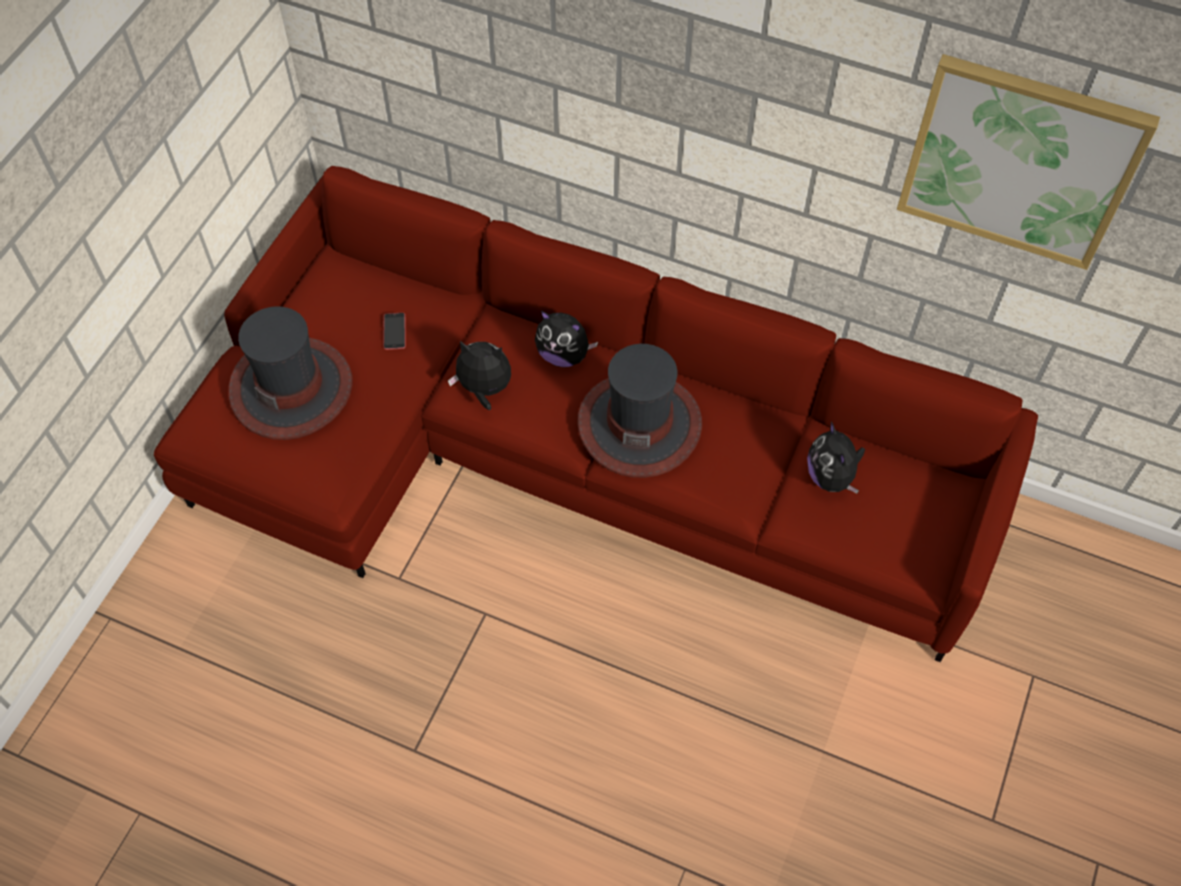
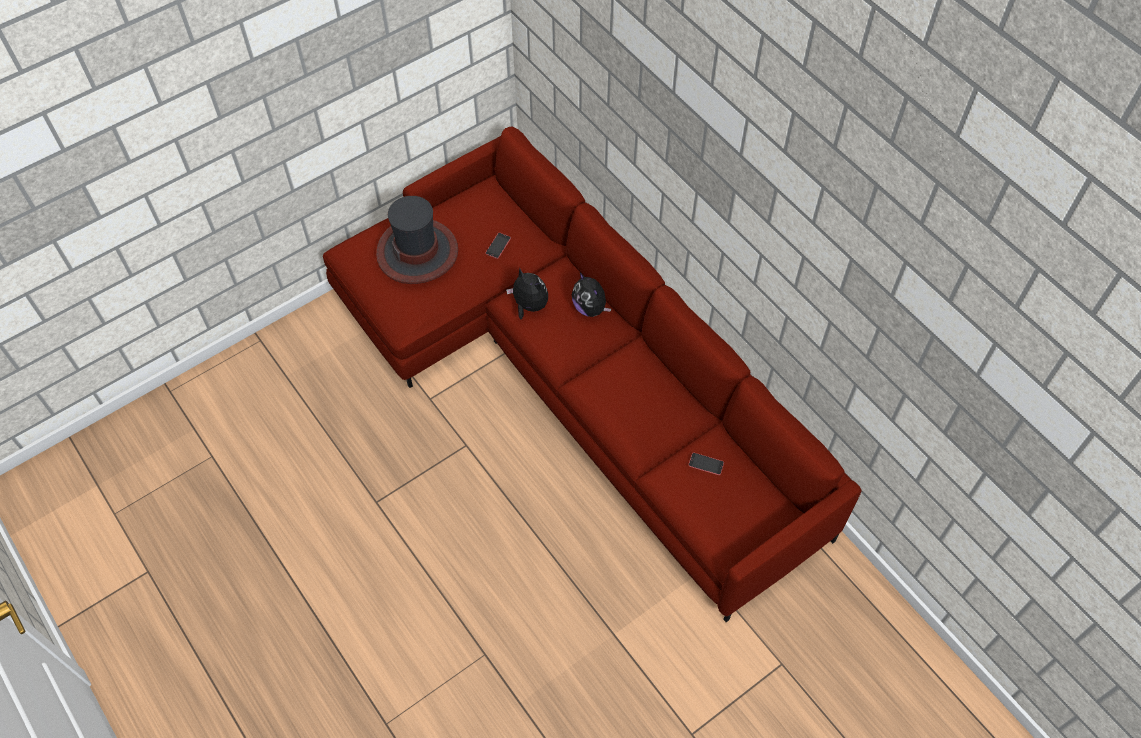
camera: 30 degrees right, 0 degrees up
(639, 424) = (608, 372): hat -> none
(831, 477) = (706, 464): plush toy -> phone
(1020, 161) = (862, 305): picture -> none

